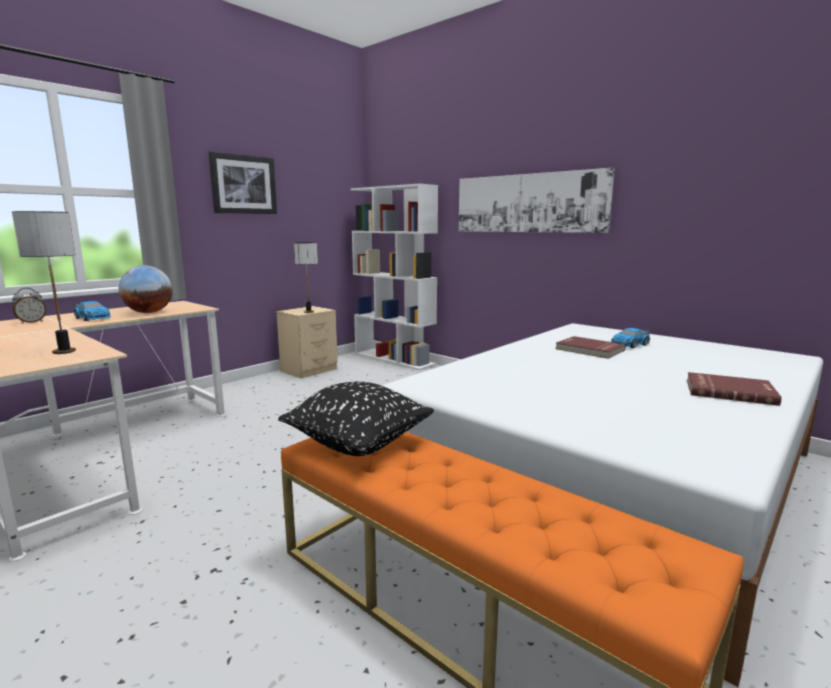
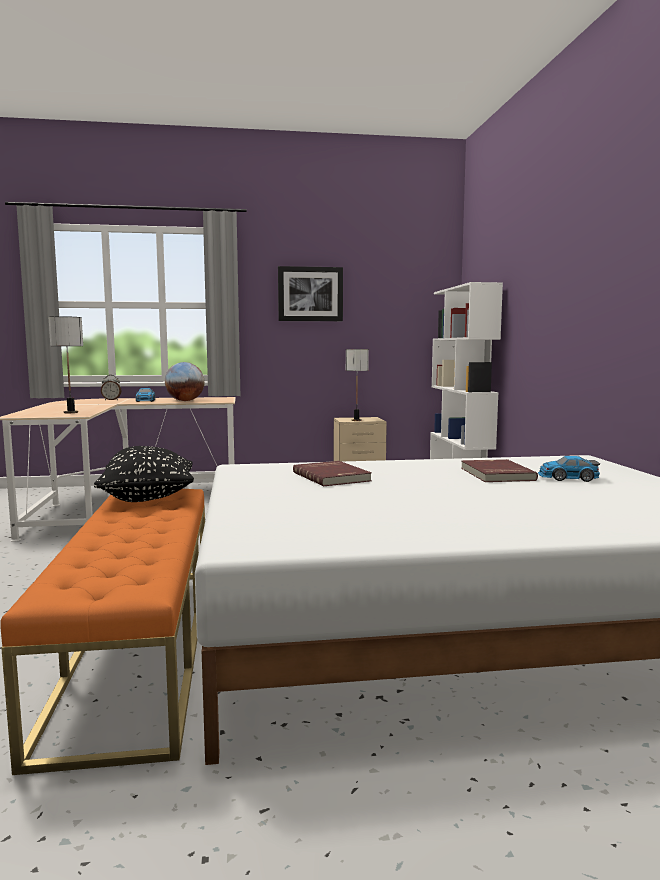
camera: 40 degrees right, 5 degrees down
(528, 203) = (565, 298): picture -> none
(729, 391) = (499, 522): red book -> red book (332, 476)

